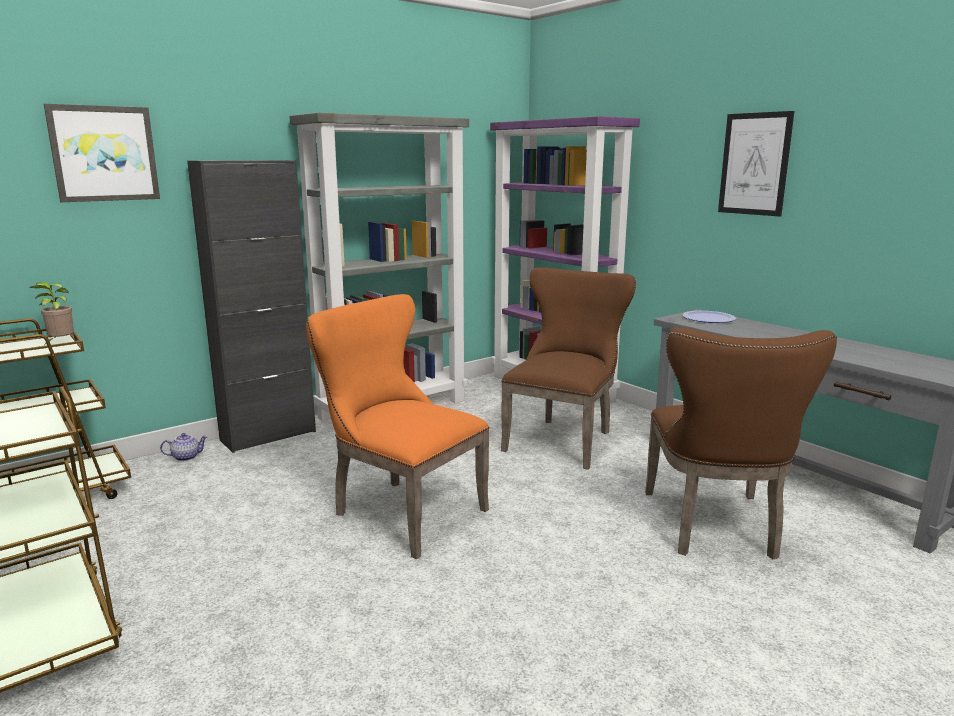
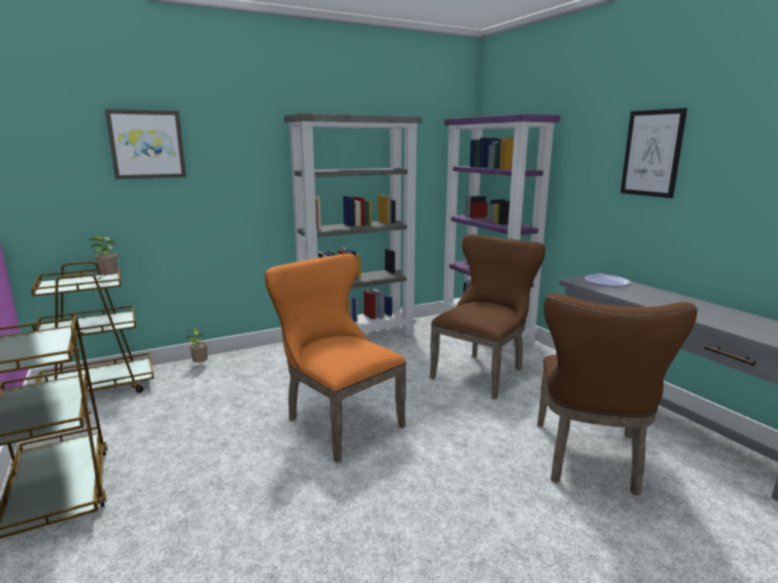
camera: 10 degrees right, 0 degrees up
(186, 457) = (199, 365): teapot -> potted plant
(268, 436) = (261, 353): black cabinet -> none

